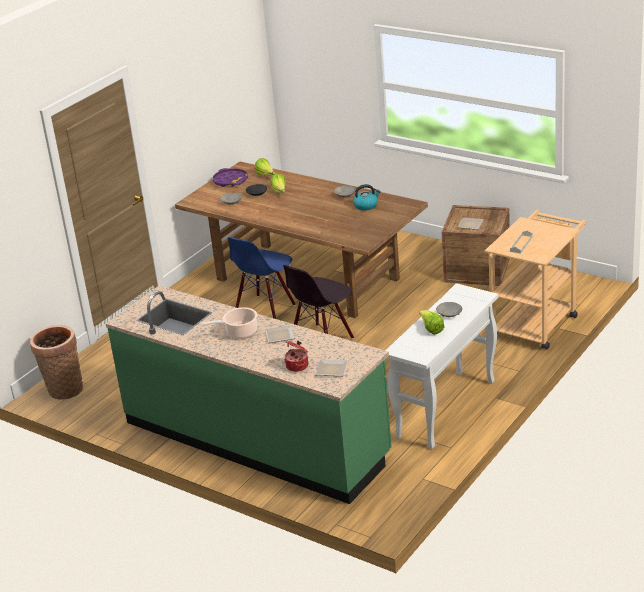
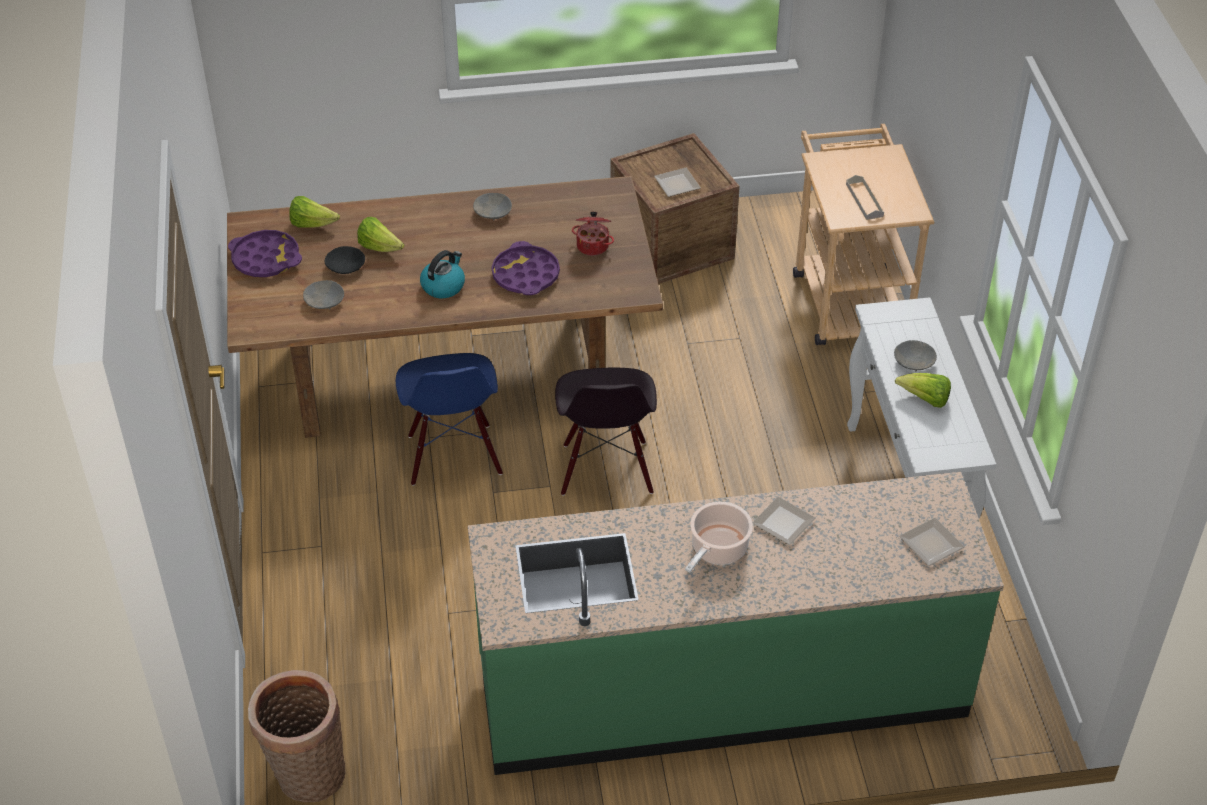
camera: 45 degrees left, 15 degrees up
(298, 366) = (878, 562): cooking pot -> cooking pot (593, 245)
(324, 221) = (525, 275): none -> purple tray
(366, 206) = (552, 220): kettle -> kettle (443, 286)

